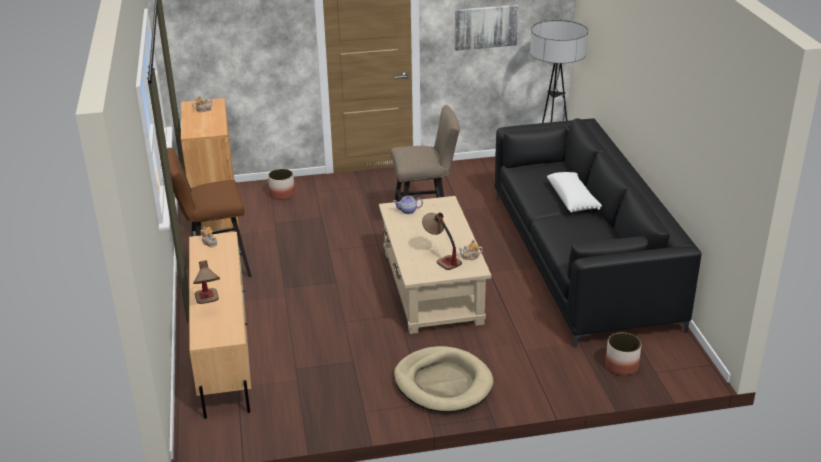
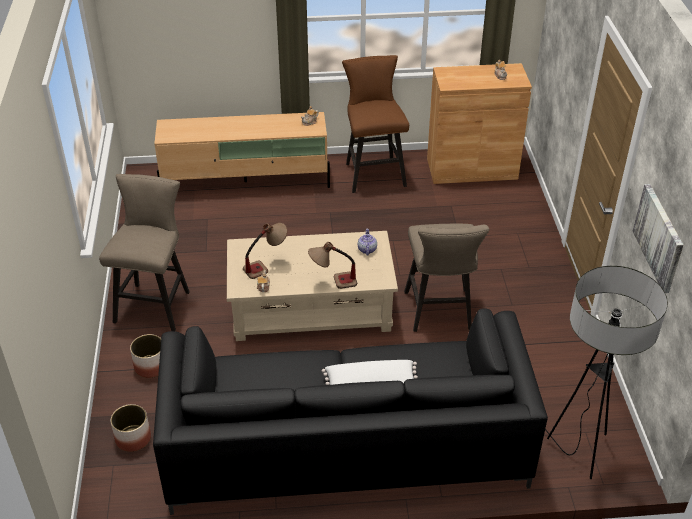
camera: 95 degrees right, 10 degrees up
(209, 304) = (214, 125): table lamp -> table lamp (332, 283)
(282, 195) = (510, 210): planter -> planter (150, 366)
(443, 383) = (155, 303): beige dog bed -> beige stool

